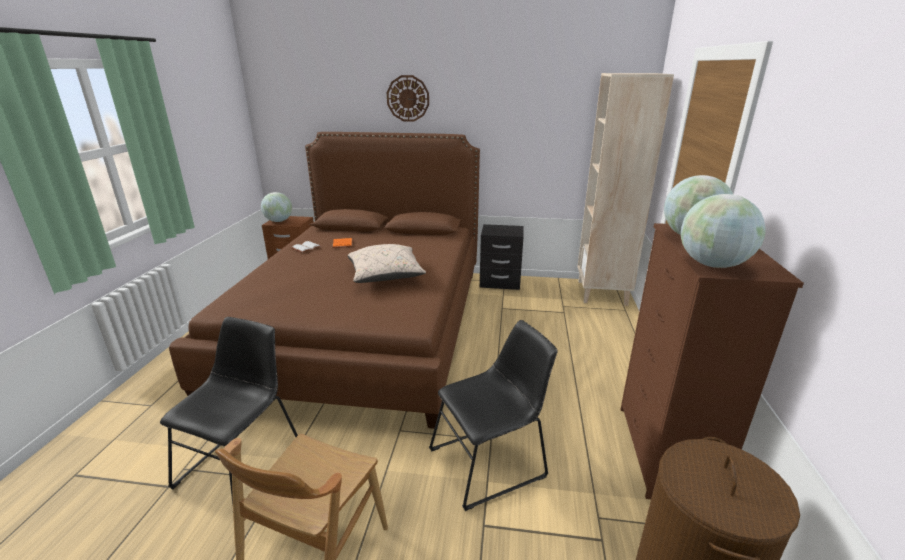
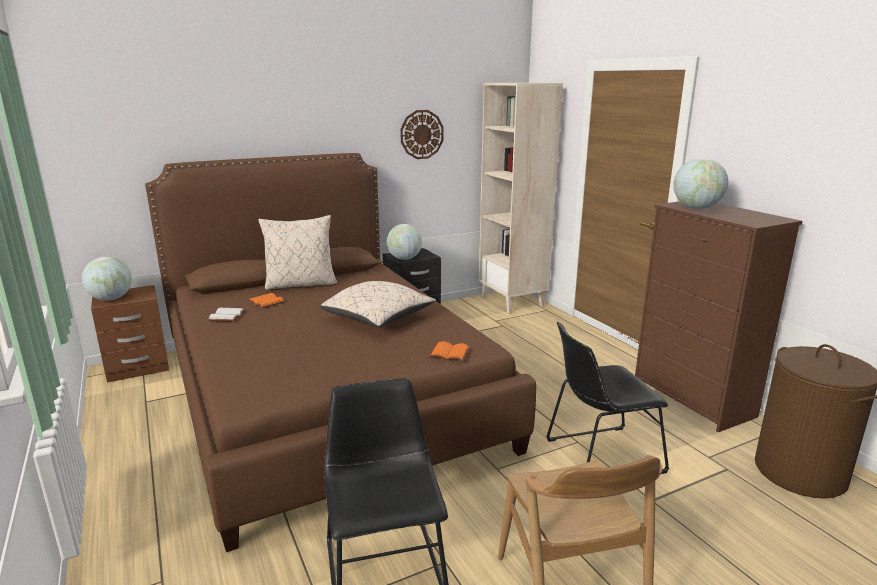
camera: 35 degrees left, 5 degrees down
(381, 319) = (448, 353): none -> orange book
(383, 236) = (301, 284): none -> beige pillow
(408, 98) = (285, 114): wall clock -> wall clock (421, 134)
(491, 461) = (599, 456): black chair -> black chair turned 135 degrees counterclockwise
(712, 265) = (746, 220): globe -> globe (404, 259)

